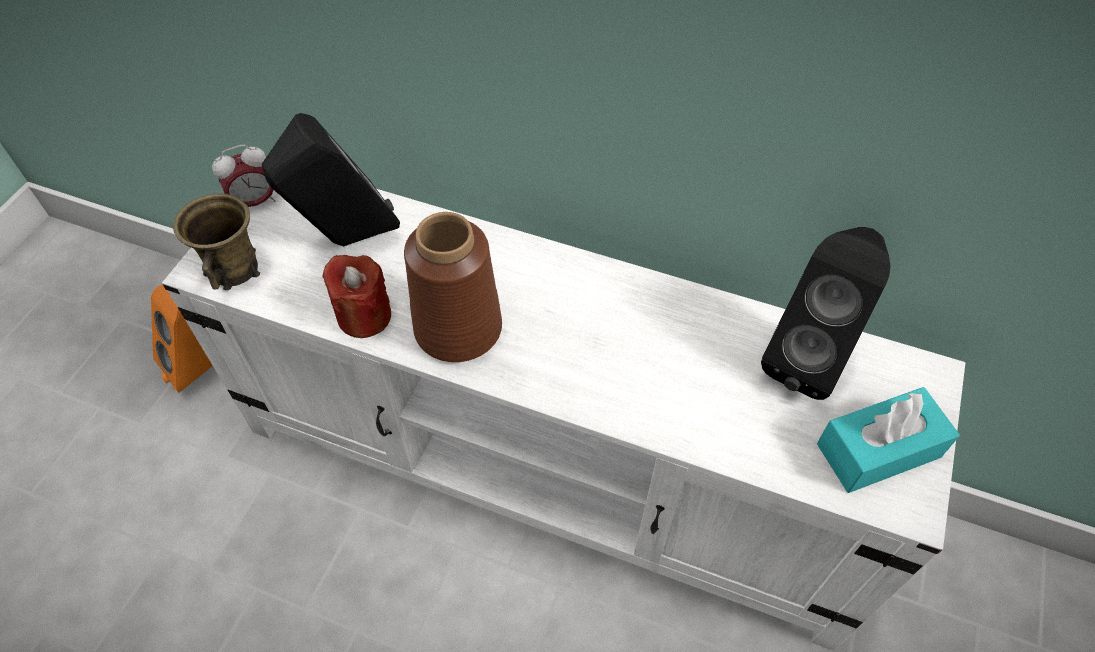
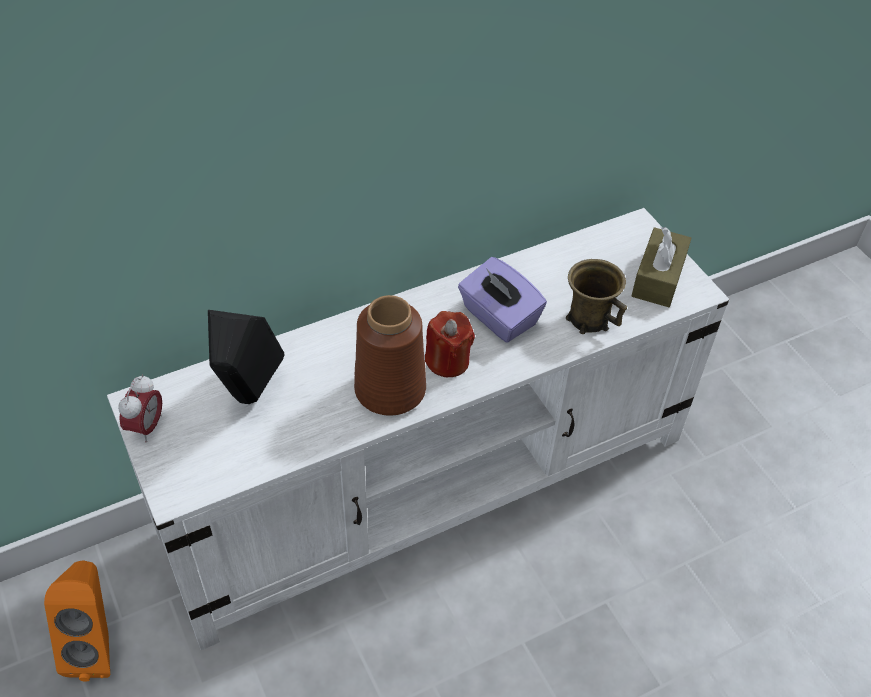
camera: 50 degrees left, 5 degrees down
(235, 268) = (197, 474): brown mug -> brown mug (589, 318)
(364, 316) = (325, 429): red candle -> red candle (447, 361)
(643, 346) = (498, 317): none -> purple tissue box
(808, 357) = (579, 259): black speaker -> none
(878, 450) = (658, 278): turquoise tissue box -> brown tissue box

